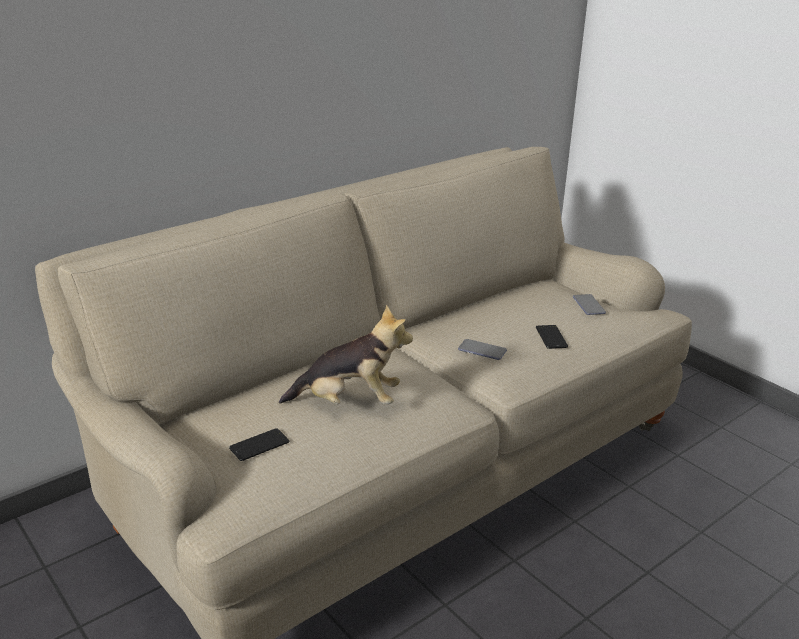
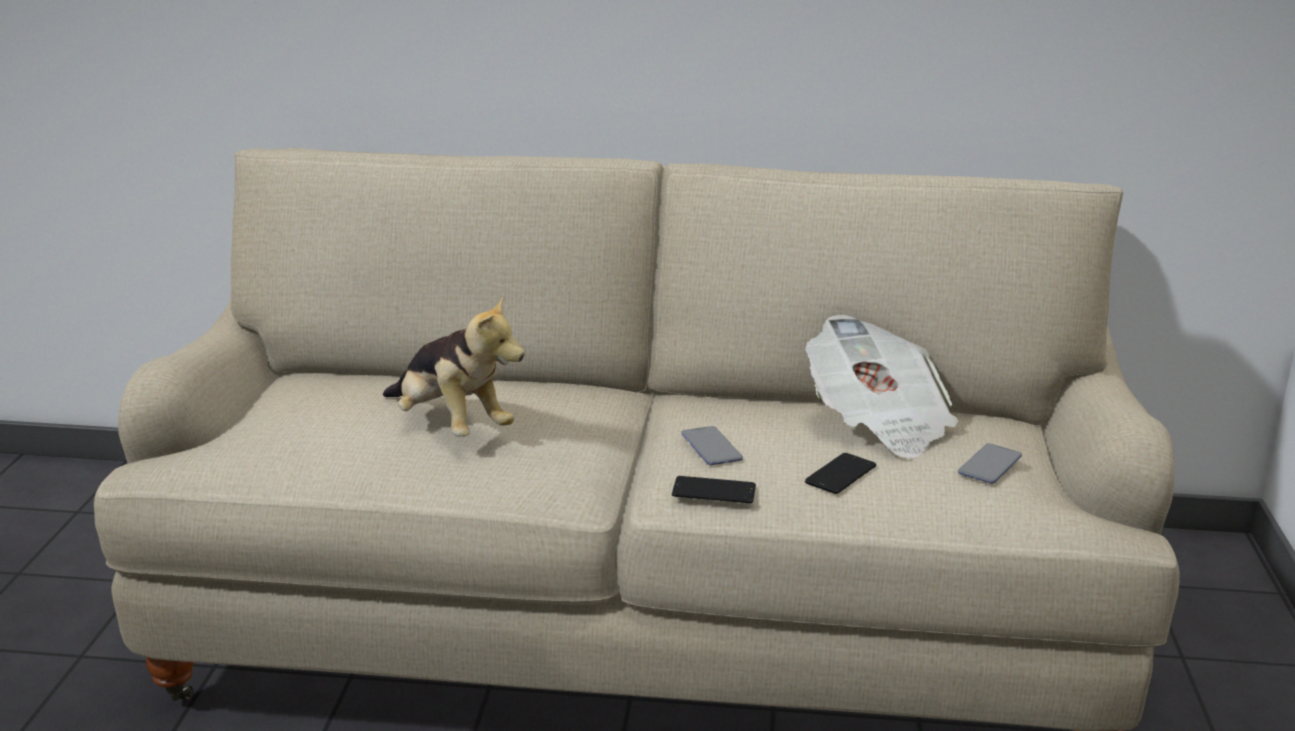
camera: 45 degrees right, 5 degrees down
(259, 445) = (289, 420): phone -> phone (714, 491)
(518, 305) = (878, 423): none -> newspaper

